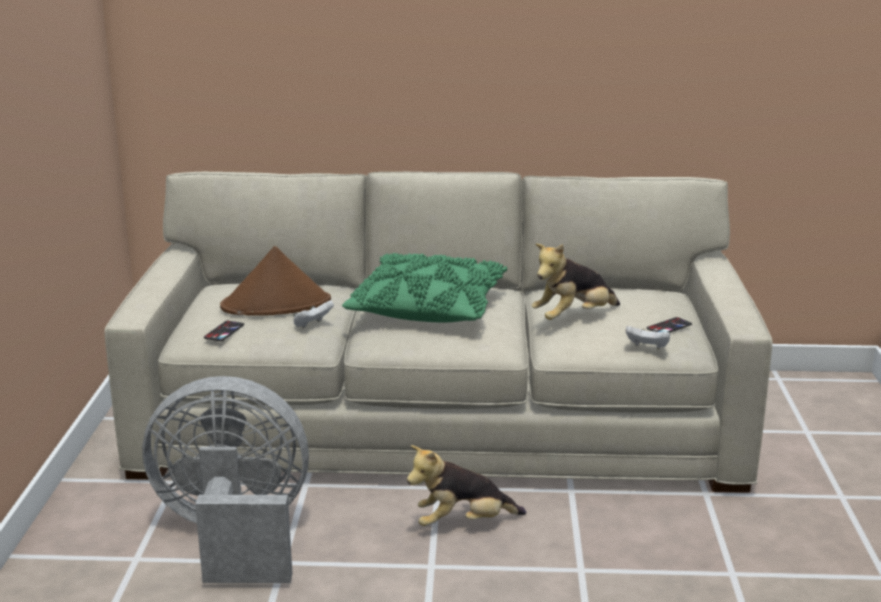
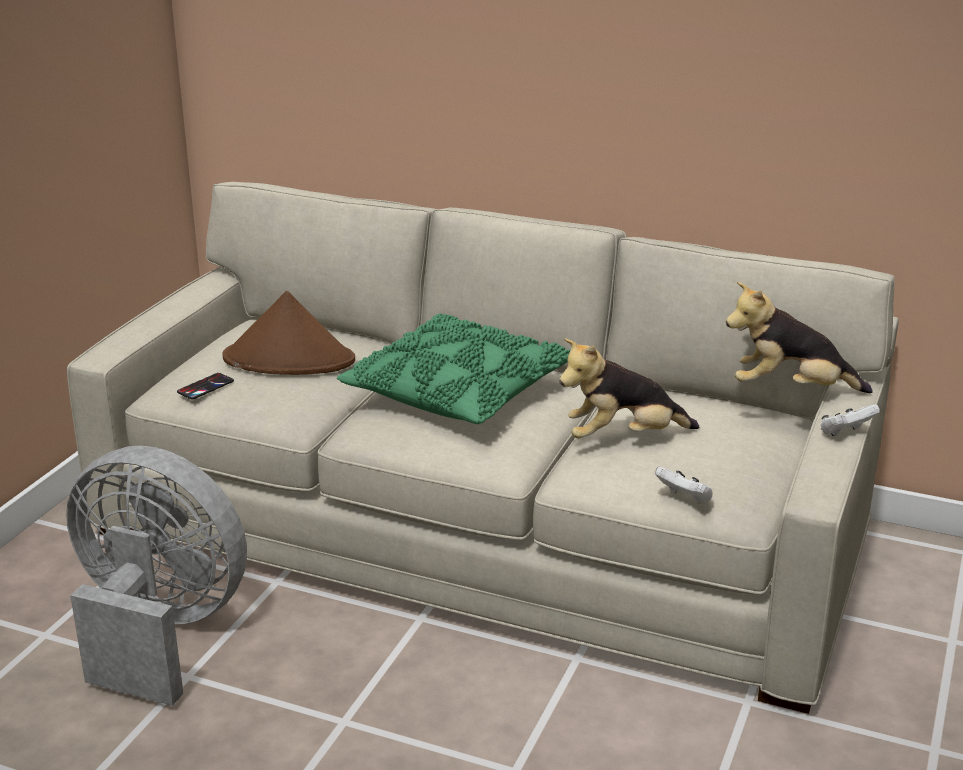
camera: 20 degrees right, 5 degrees up
(312, 325) = (307, 394): white game controller -> white game controller (845, 433)
(462, 523) = (417, 673): plush toy -> plush toy (790, 390)
(669, 326) = (738, 472): phone -> none

